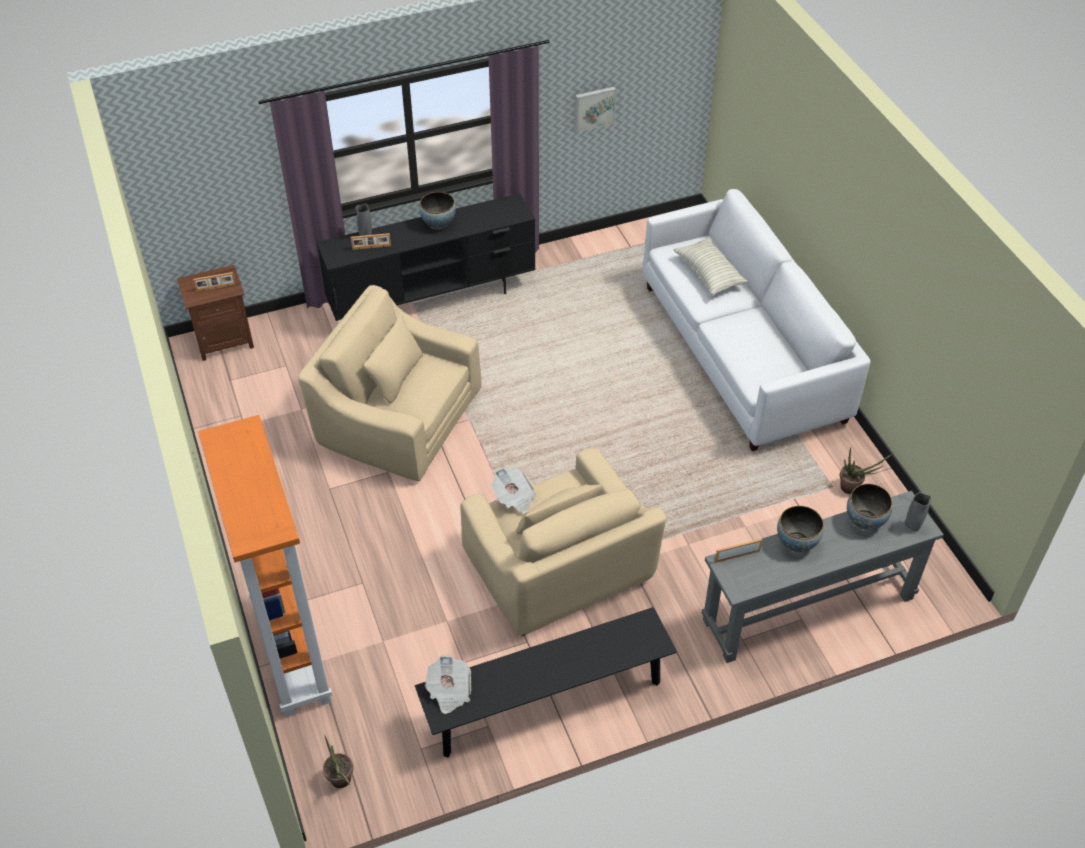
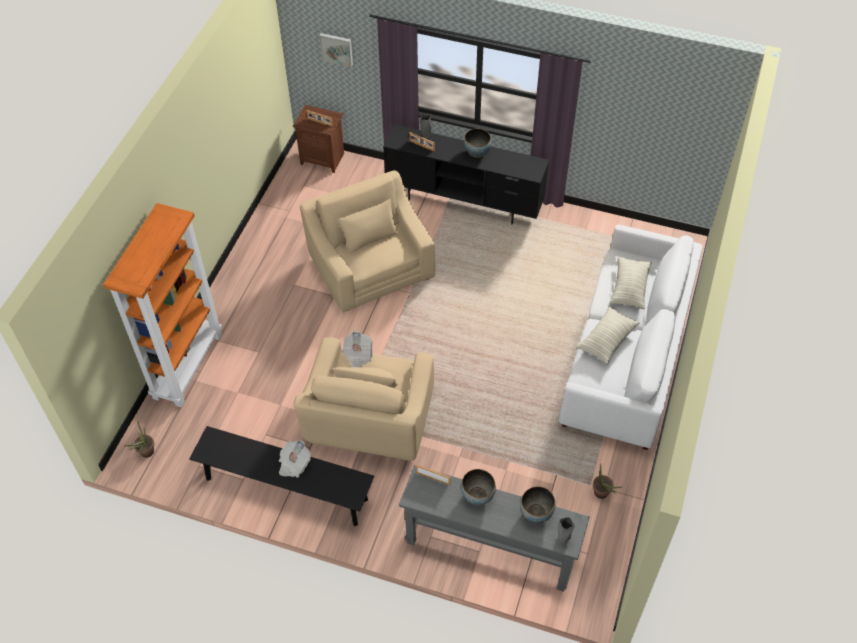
camera: 40 degrees right, 5 degrees up
(449, 691) = (219, 442): newspaper -> newspaper (294, 464)
(594, 108) = (626, 125): picture -> picture (337, 49)
(740, 332) = (606, 340): none -> pillow

